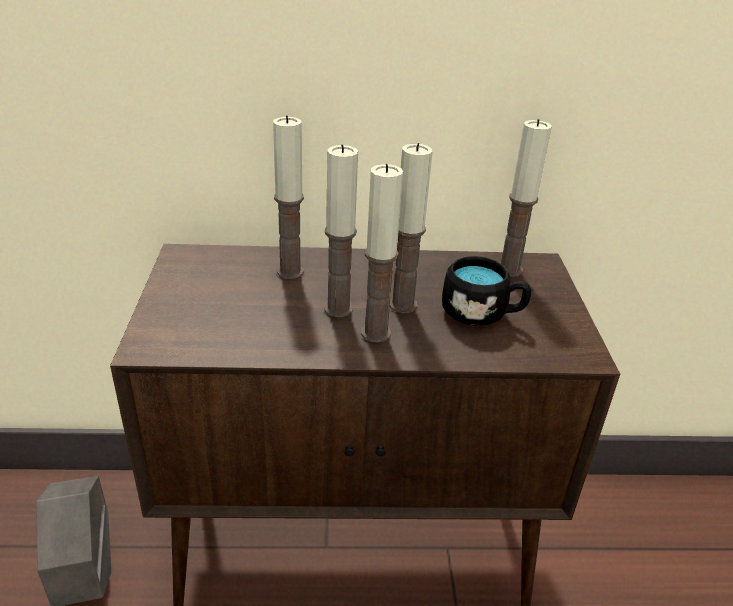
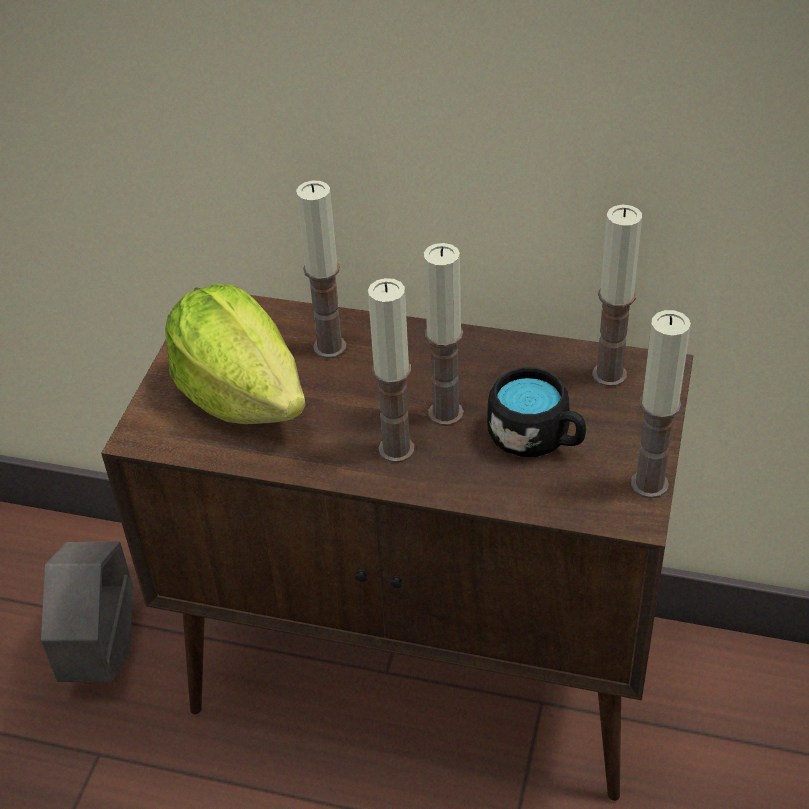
camera: 20 degrees right, 10 degrees up
(228, 309) = (241, 395): none -> lettuce
(338, 309) = (366, 410): candle -> candle (649, 484)

